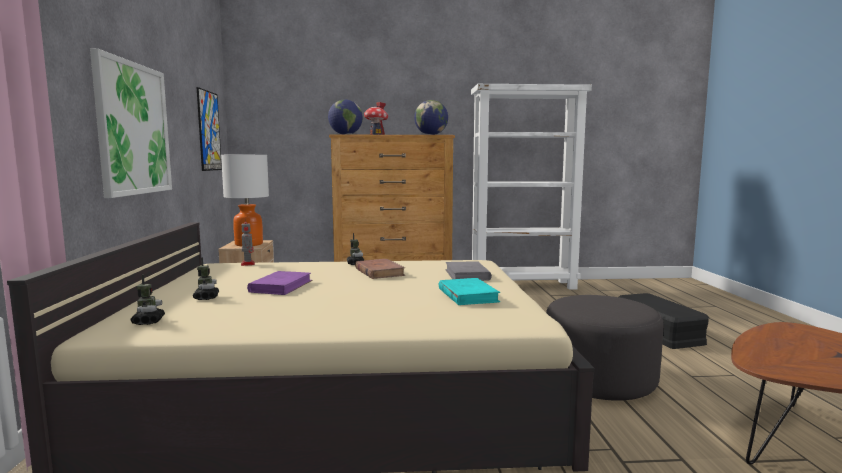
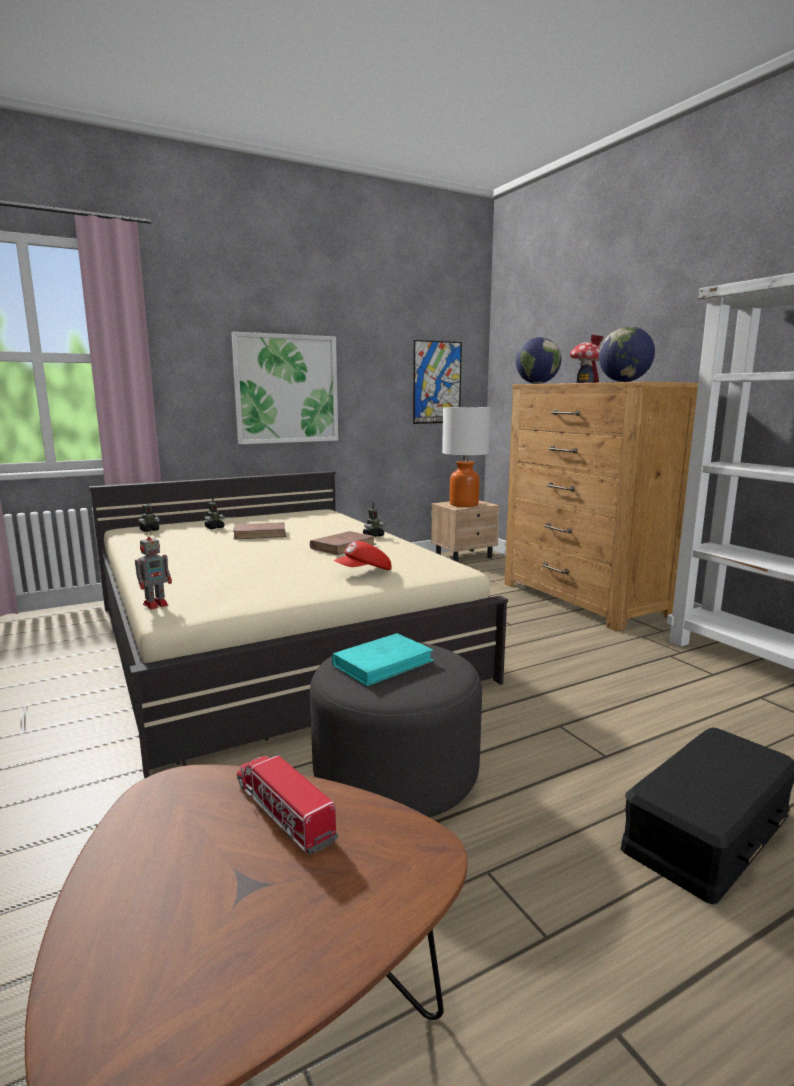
camera: 65 degrees right, 5 degrees up
(248, 264) = (332, 515): toy robot -> toy robot (157, 604)
(281, 286) = (260, 534): purple book -> brown book
(467, 275) = (364, 572): grey book -> red cap
(467, 295) = (259, 581): turquoise book -> turquoise book (383, 663)
(776, 344) = (283, 811): none -> toy truck

